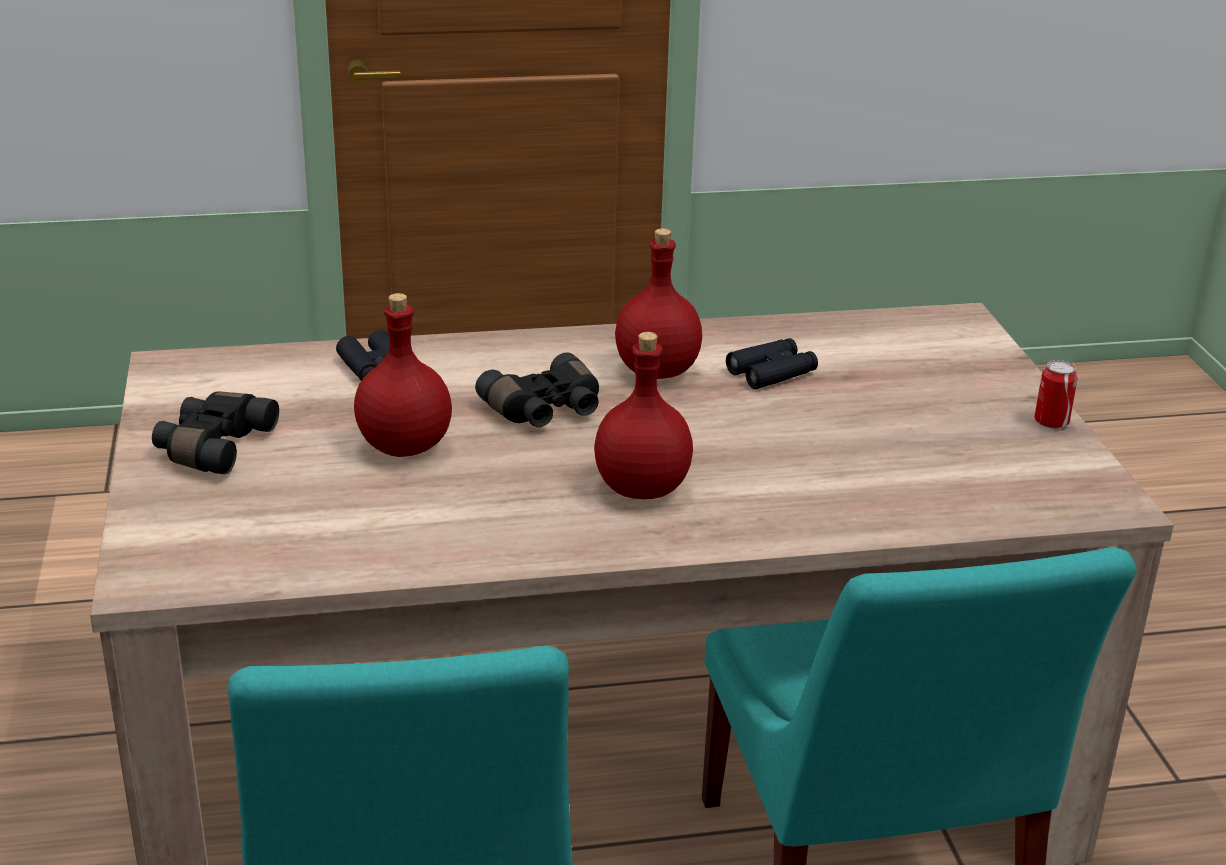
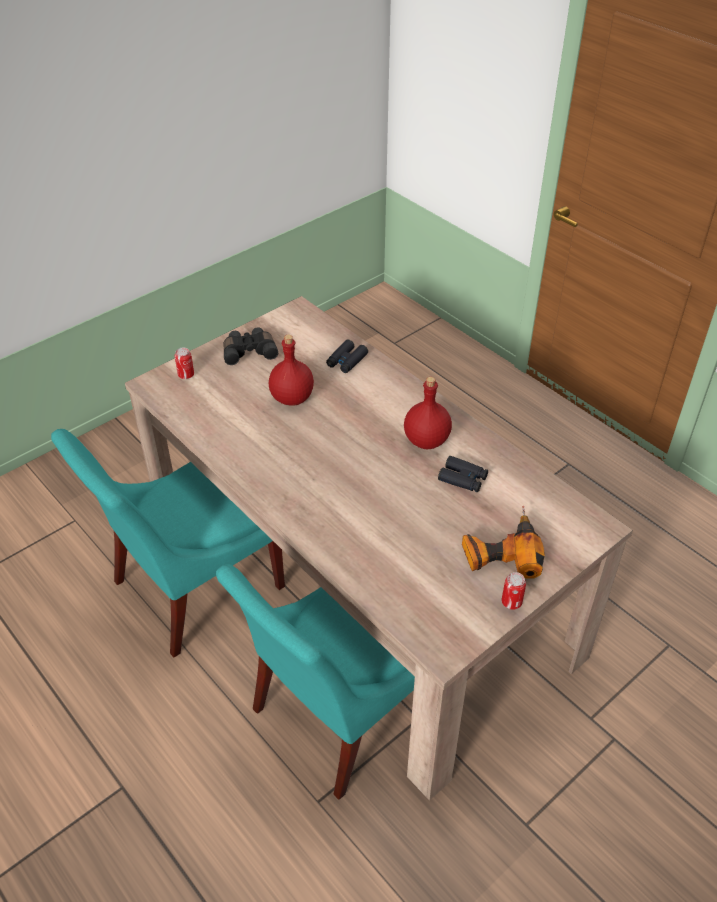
camera: 60 degrees right, 15 degrees up
(178, 533) = (186, 375): none -> can
(545, 410) = (357, 423): black binoculars -> none
(641, 489) = (316, 479): red bottle -> none
(946, 396) = (500, 551): none -> power drill

